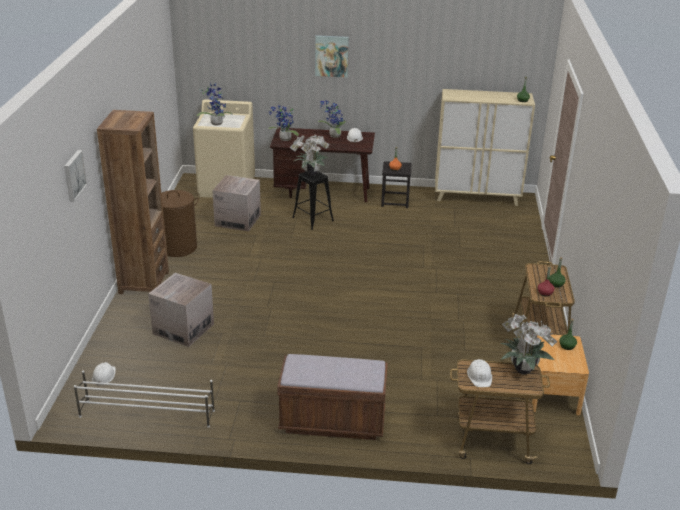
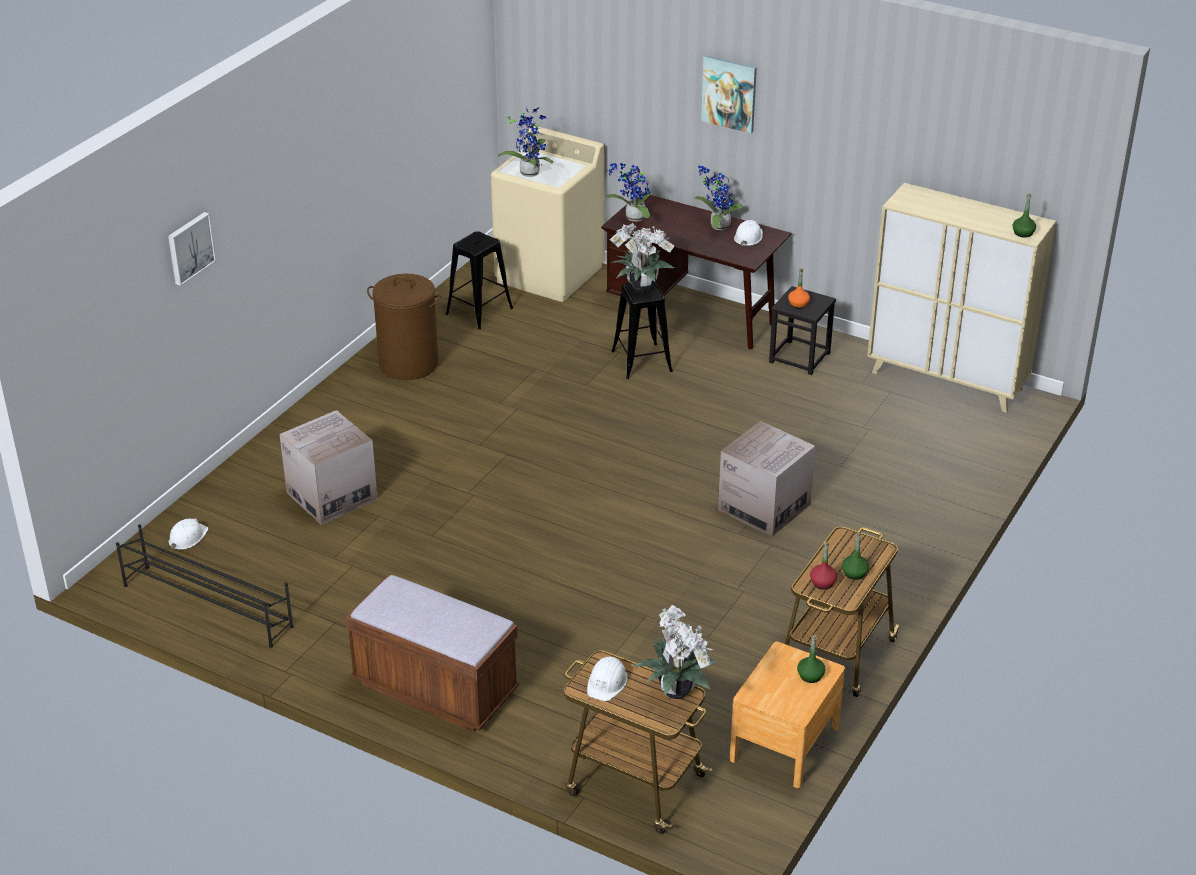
camera: 25 degrees right, 5 degrees up
(144, 282) = (325, 410): brown bookcase -> none
(146, 413) = (207, 605): white shoe rack -> black shoe rack
(200, 213) = (479, 311): none -> black stool
(238, 220) = (526, 337): cardboard box -> cardboard box (764, 507)

